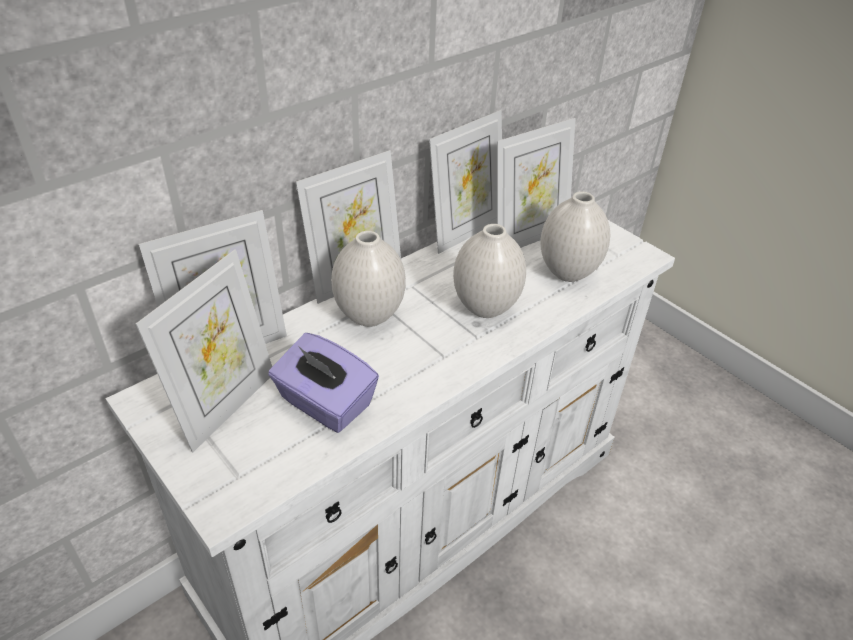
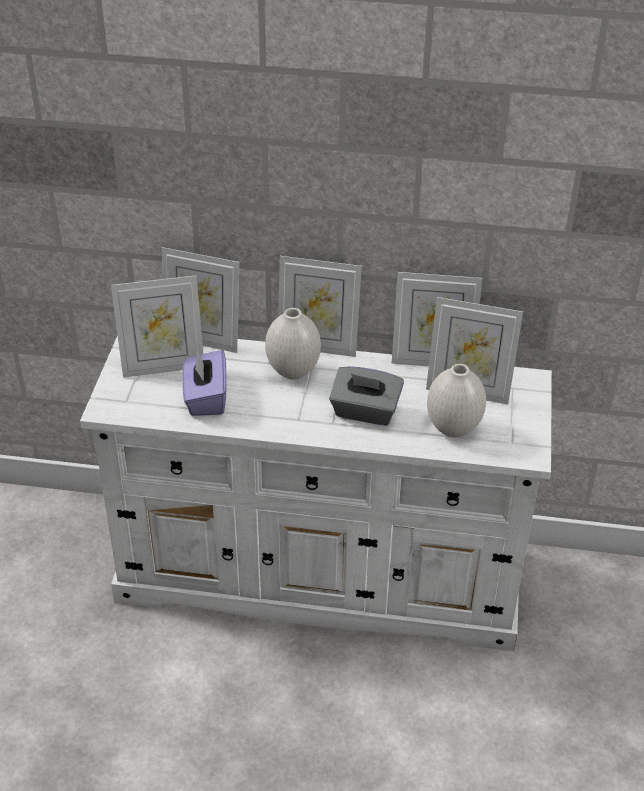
camera: 50 degrees right, 0 degrees up
(485, 307) = (365, 412): white vase -> grey tissue box

